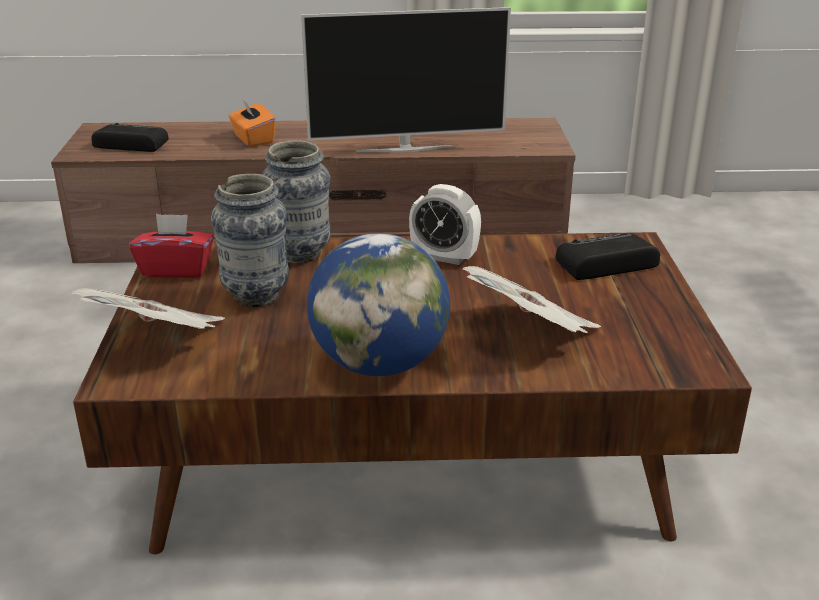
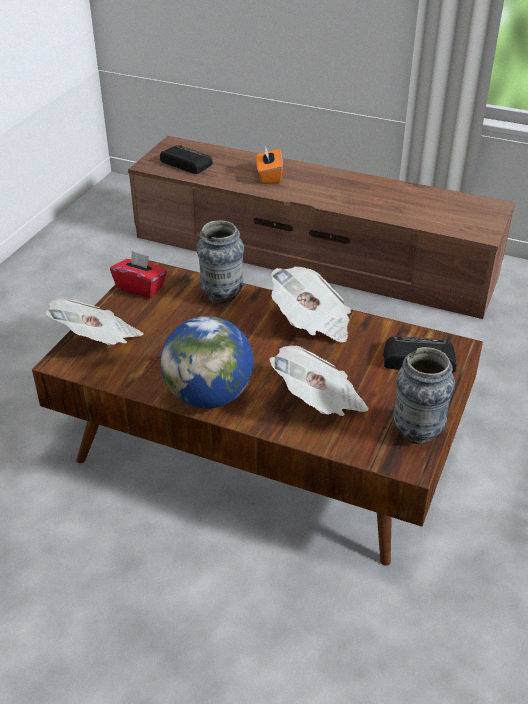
camera: 25 degrees right, 10 degrees up
(256, 297) = (173, 323): vase -> vase (417, 432)
(406, 148) = (371, 210): television -> none
(444, 257) = (312, 323): alarm clock -> newspaper

